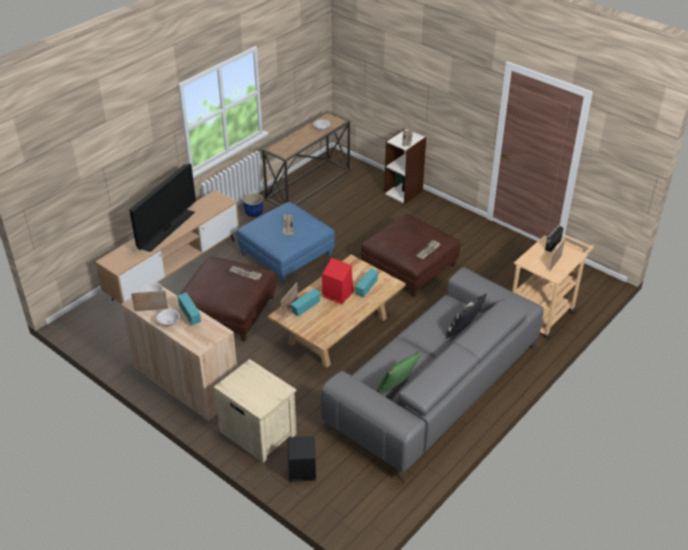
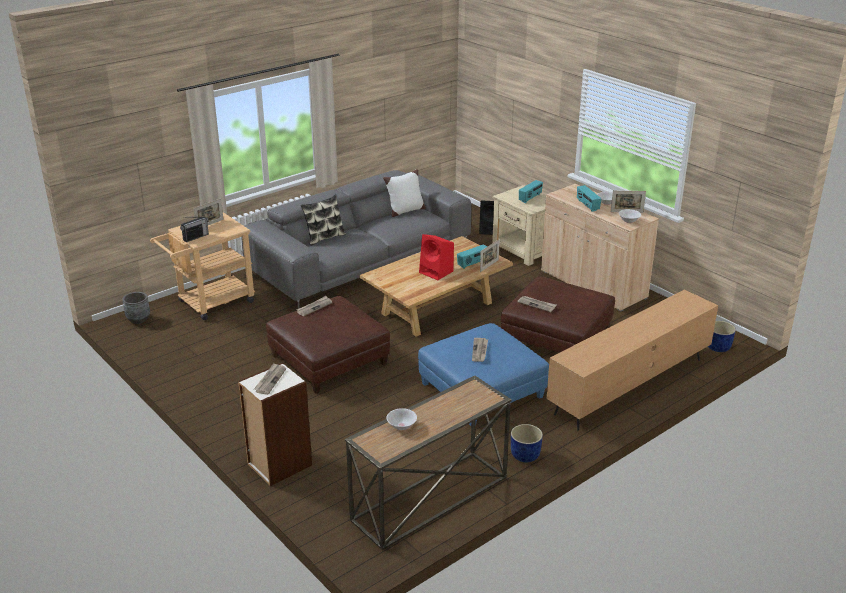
camera: 170 degrees left, 10 degrees down
(90, 315) = (718, 347): none -> blue planter
(167, 230) = (639, 330): television -> none
(366, 289) = (404, 273): radio -> radio (530, 198)
(397, 388) = (405, 211): green pillow -> white pillow
(589, 287) = (138, 319): none -> grey planter

